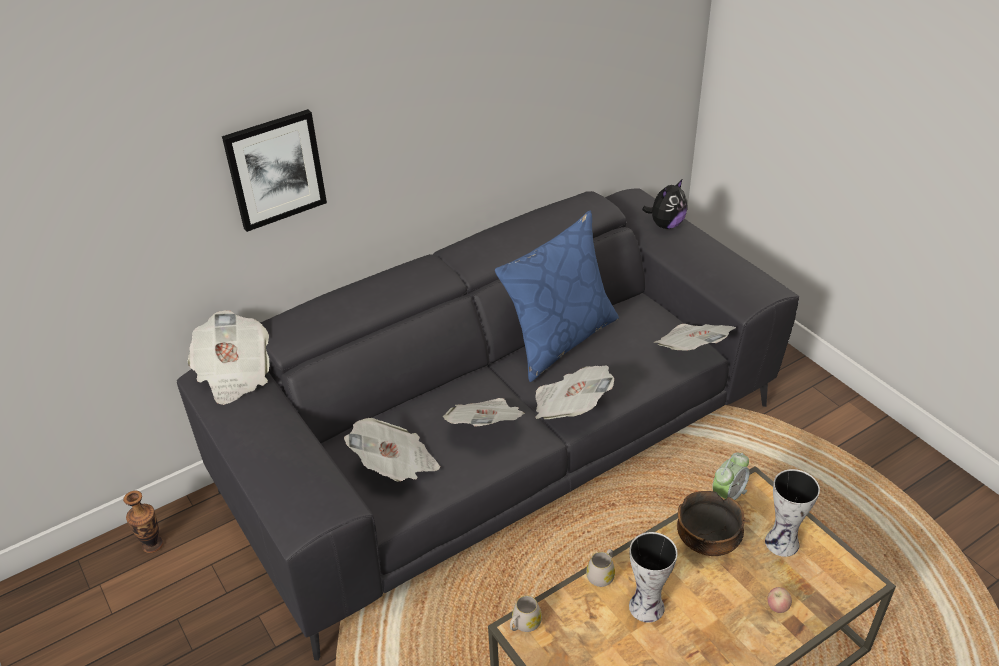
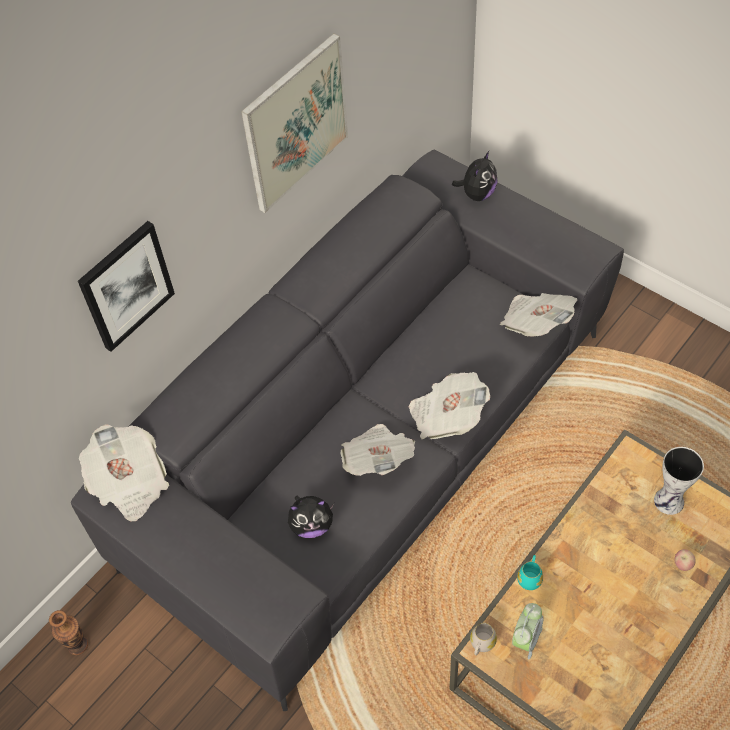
camera: 15 degrees left, 15 degrees up
(395, 466) = (312, 525): newspaper -> plush toy
(486, 85) = (295, 123): none -> picture
(559, 339) = (409, 342): blue pillow -> none
(602, 575) = (530, 577): white mug -> turquoise mug
(646, 608) = (577, 598): vase -> none
(707, 542) = (608, 519): bowl -> none
(728, 495) = (610, 466): alarm clock -> alarm clock (526, 639)

